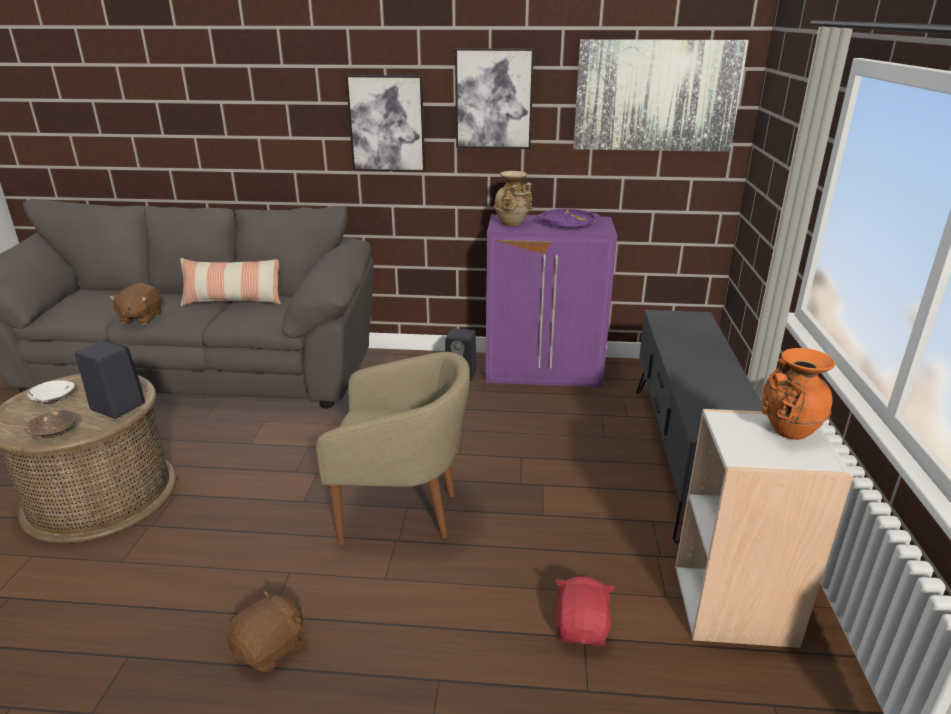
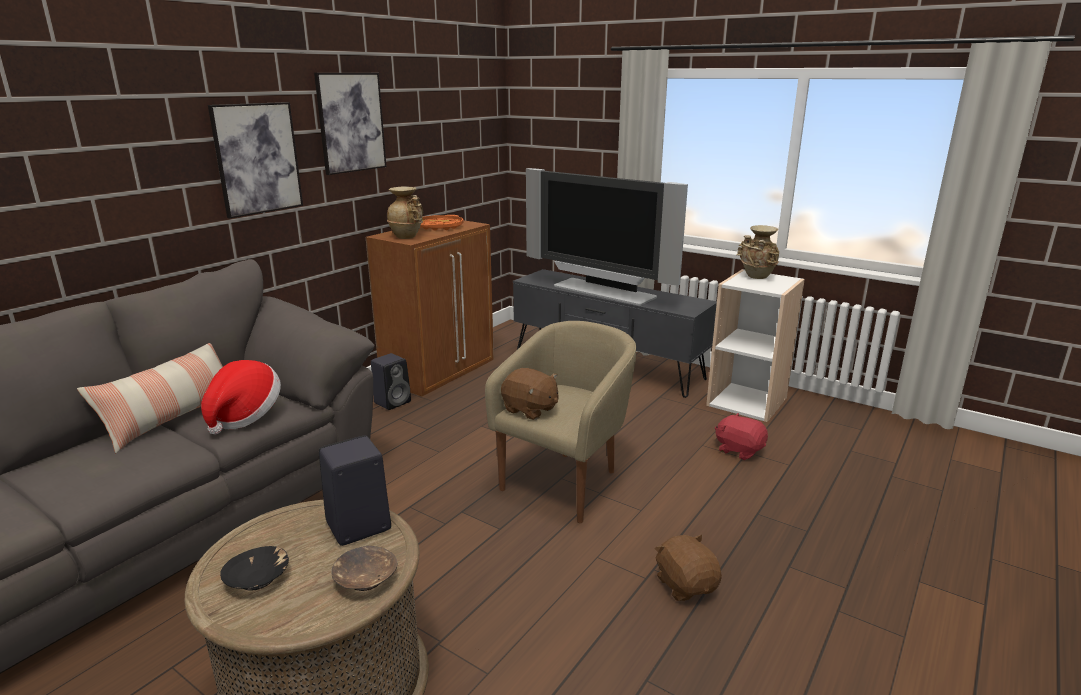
camera: 60 degrees left, 5 degrees down
(53, 398) = (258, 579): white bowl -> black bowl
(140, 318) = (91, 489): brown plush toy -> brown plush toy (530, 410)
(249, 317) = (244, 416): none -> hat
(544, 370) = (439, 370): purple cabinet -> brown cabinet
(567, 223) = (439, 227): purple tray -> orange tray
(656, 96) = (456, 111): picture -> none
(687, 362) = (602, 292): none -> television
(787, 431) = (756, 277): orange vase -> beige vase

